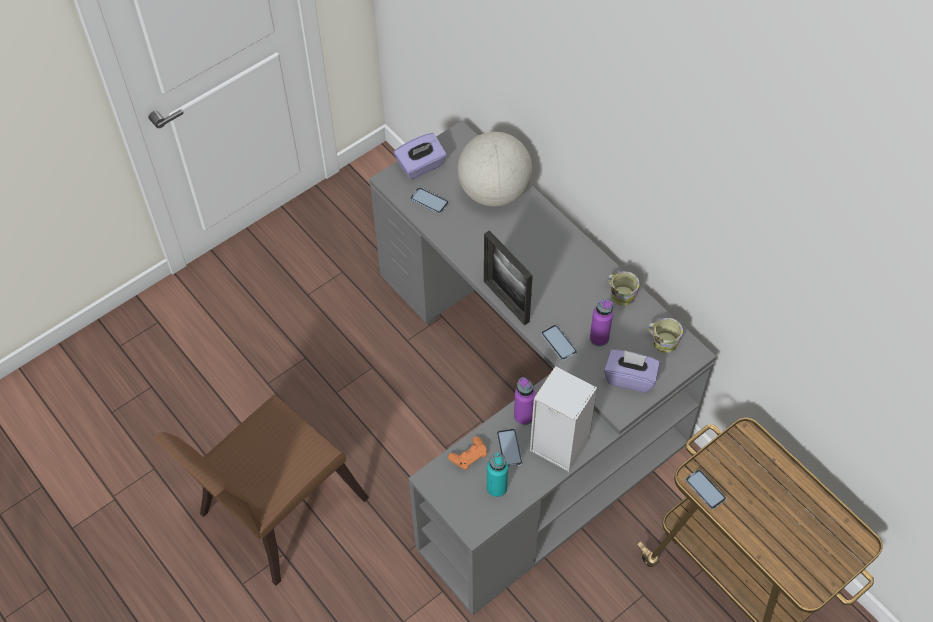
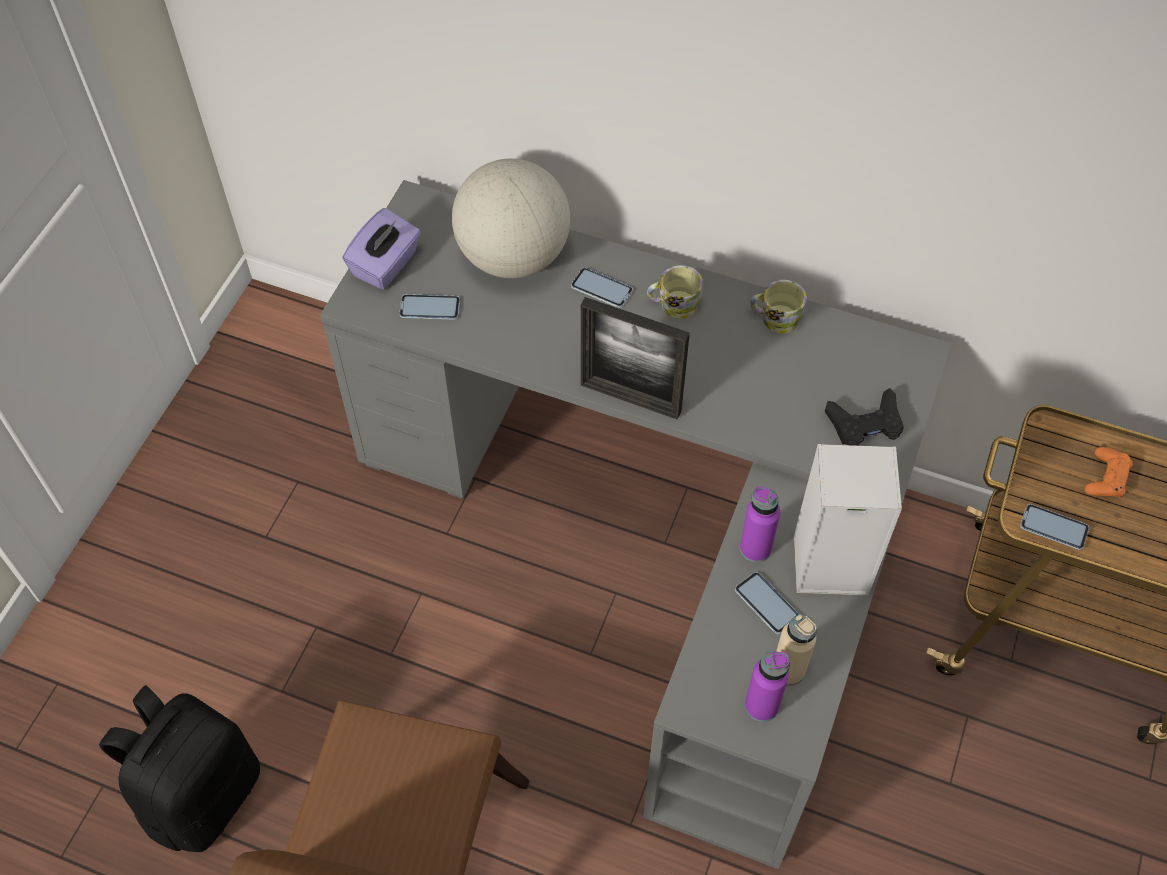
camera: 30 degrees left, 0 degrees up
(196, 416) = (201, 793): none -> black backpack
(469, 456) = (718, 643): orange game controller -> orange game controller (1106, 478)
(496, 488) = (788, 670): turquoise bottle -> beige bottle
(558, 343) = (740, 422): phone -> phone (601, 289)
(599, 338) = (788, 390): purple bottle -> purple bottle (761, 706)
(630, 377) = (865, 424): purple tissue box -> black game controller
(662, 341) = (871, 355): mug -> mug (673, 304)

